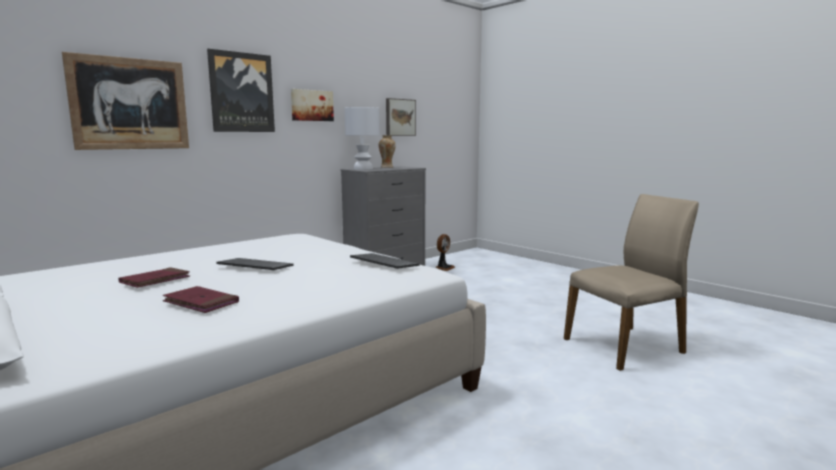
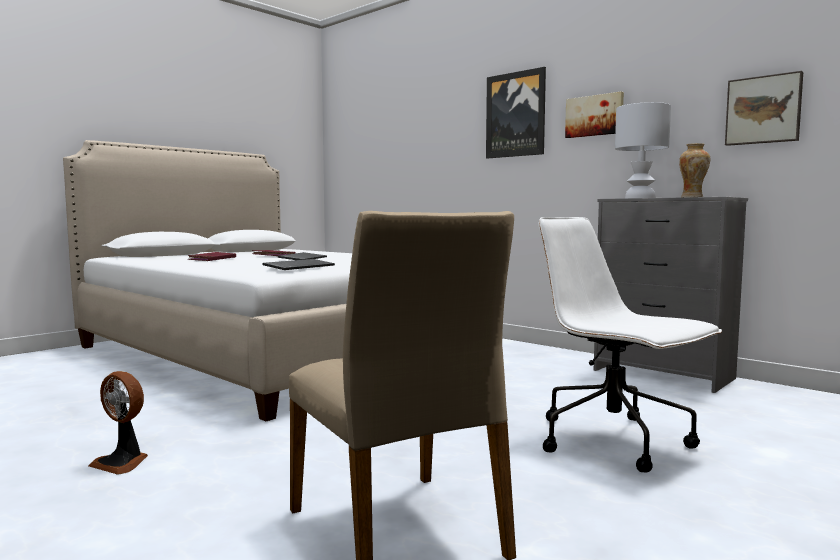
camera: 85 degrees right, 5 degrees down
(130, 104) = (434, 140): picture -> none
(444, 268) = (774, 403): fan -> fan (122, 462)
(500, 299) = (615, 441): none -> white office chair

